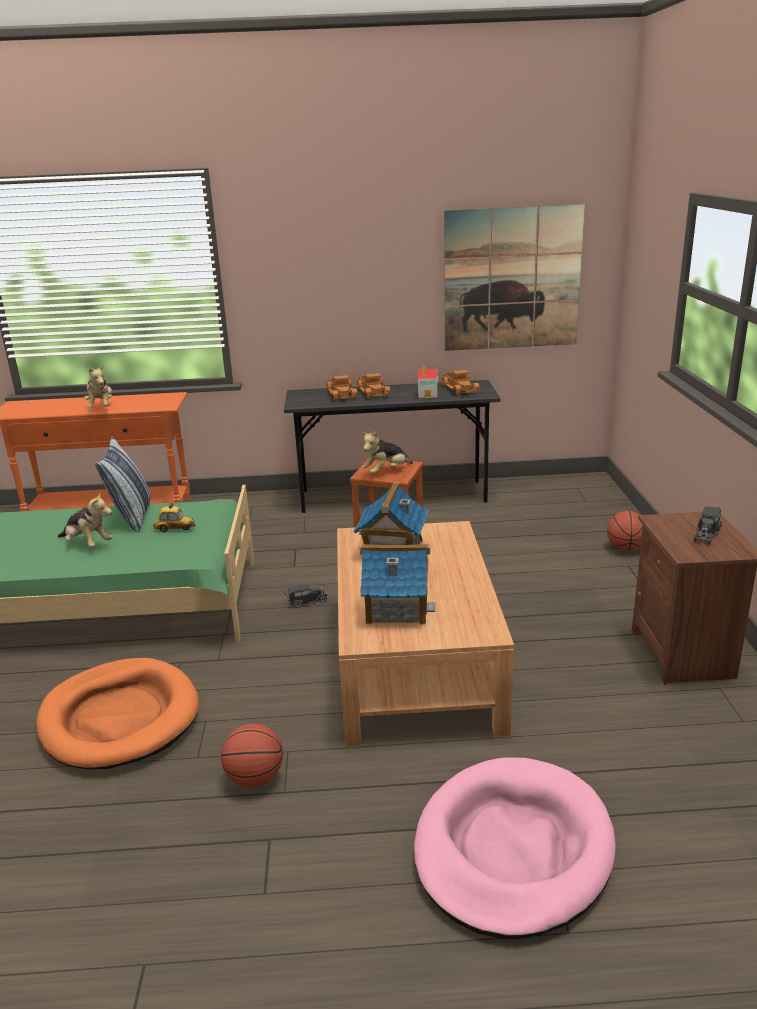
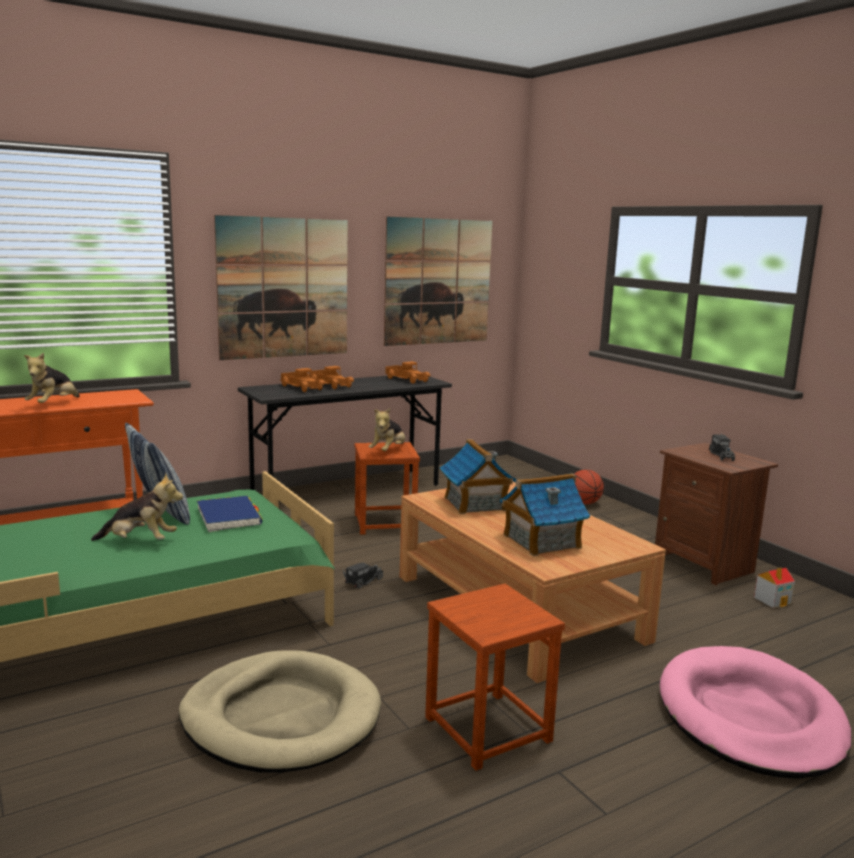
camera: 30 degrees left, 10 degrees down
(102, 407) = (53, 404): plush toy -> plush toy turned 60 degrees clockwise
(120, 718) = (281, 717): orange dog bed -> beige dog bed
(175, 529) = (229, 517): toy car -> blue book
(255, 778) = (486, 729): basketball -> brown stool
(331, 293) = (284, 288): none -> picture
(428, 394) = (385, 384): toy house -> toy house (772, 600)

